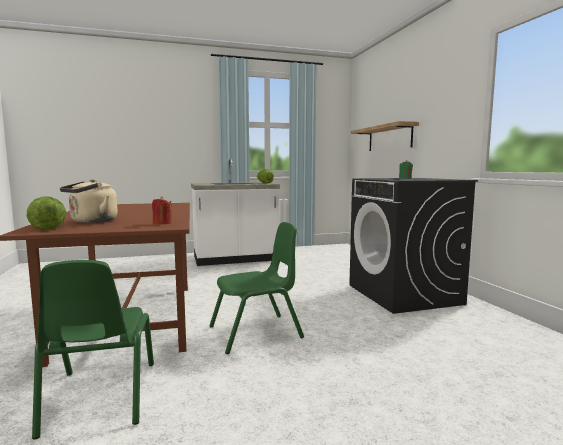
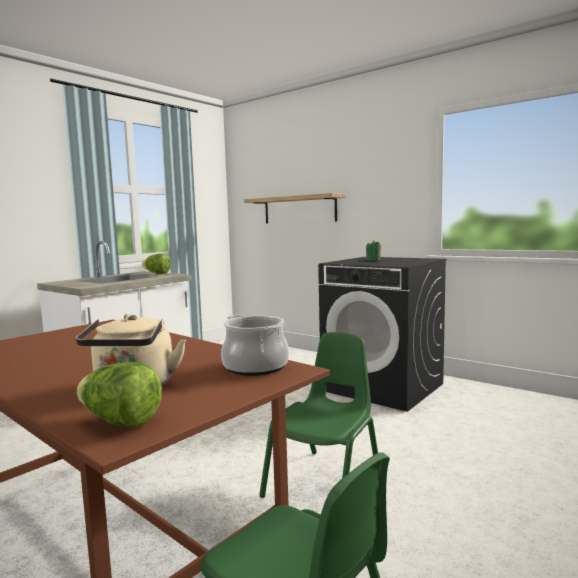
camera: 35 degrees left, 0 degrees up
(162, 223) = (256, 367): red candle -> cooking pot

